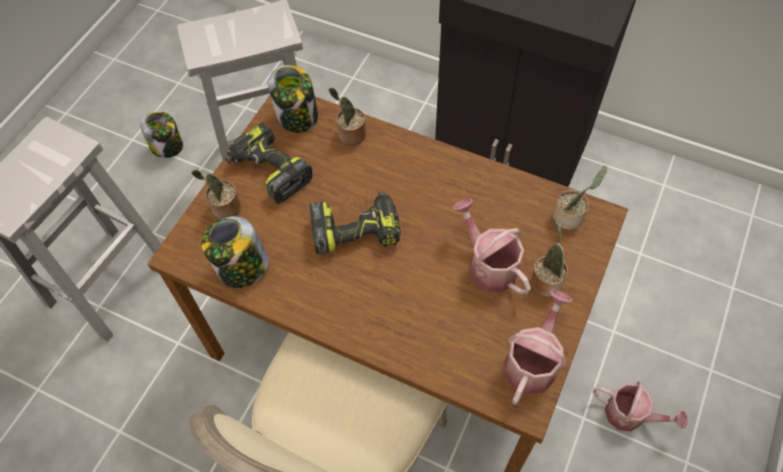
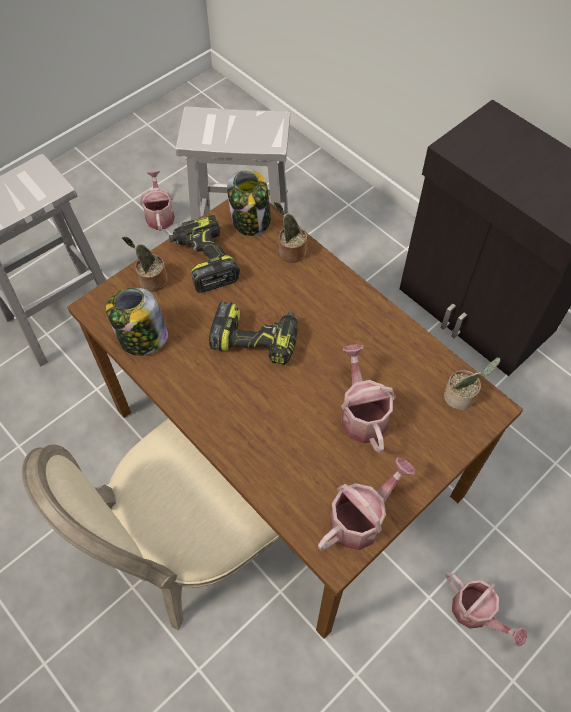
camera: 20 degrees right, 0 degrees up
(167, 146) = (159, 215): jar -> watering can
(545, 280) = (409, 448): potted plant -> none

